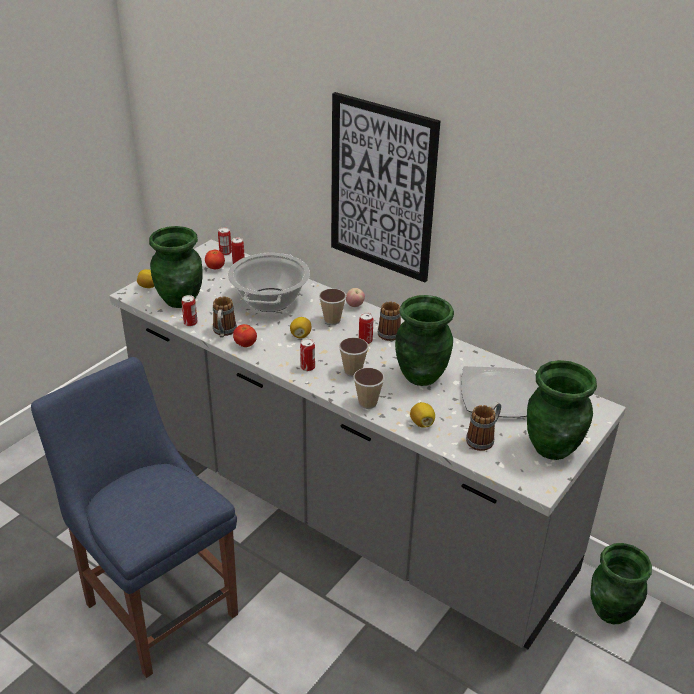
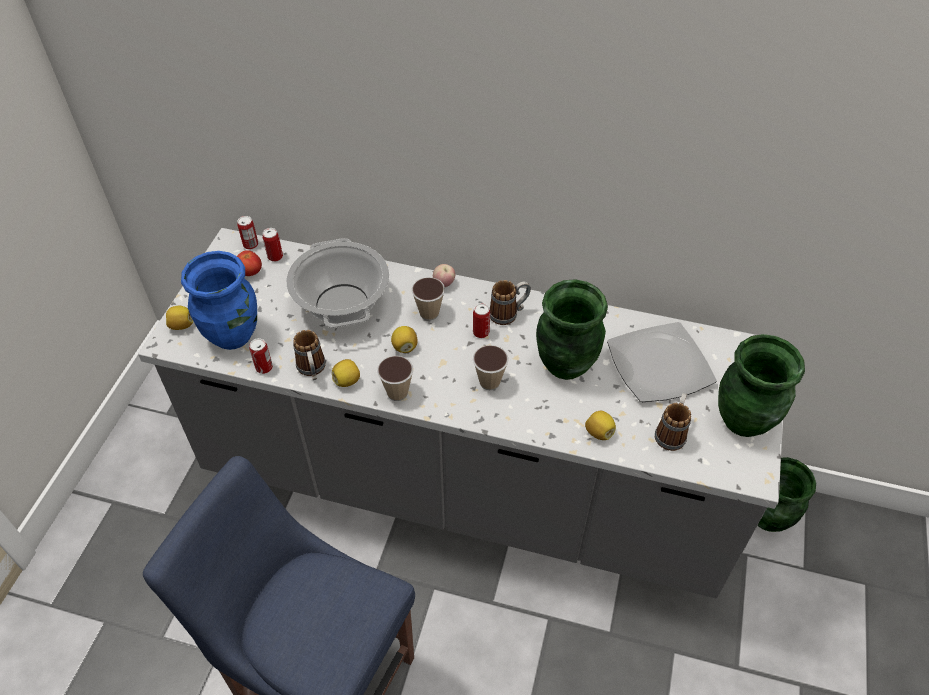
camera: 20 degrees left, 15 degrees up
(181, 300) = (233, 335): green vase -> blue vase
(245, 344) = (347, 380): tomato -> lemon
(307, 367) = (436, 392): can -> none
(367, 403) = (528, 423): cup -> cup (397, 392)
(382, 188) = (465, 150): picture -> none

